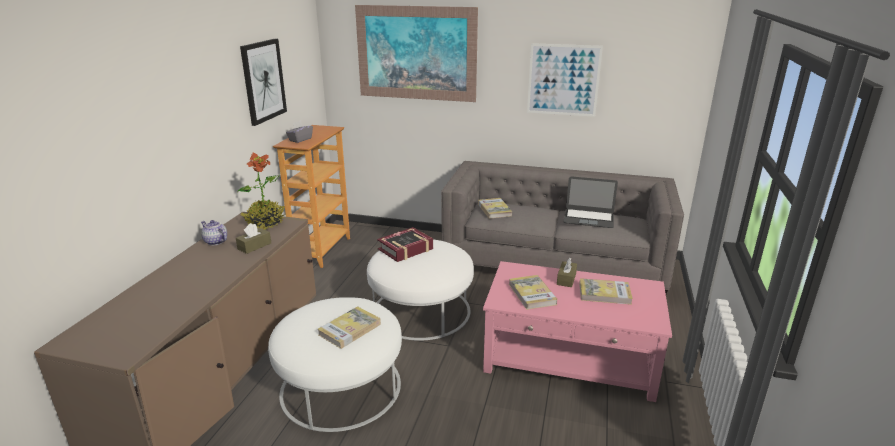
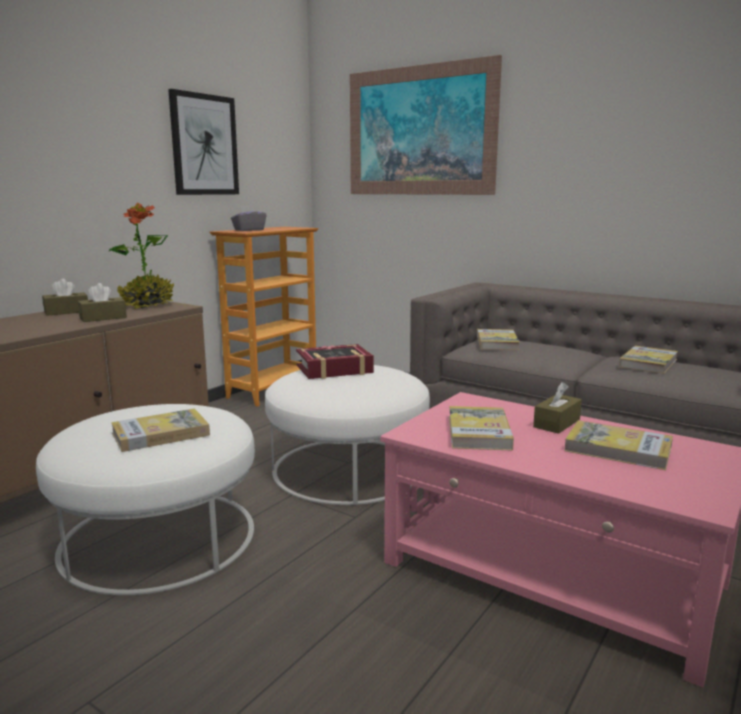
camera: 20 degrees right, 10 degrees down
(215, 242) = (66, 312): teapot -> brown tissue box
(563, 80) = (625, 152): picture -> none
(588, 218) = (648, 363): laptop -> book

